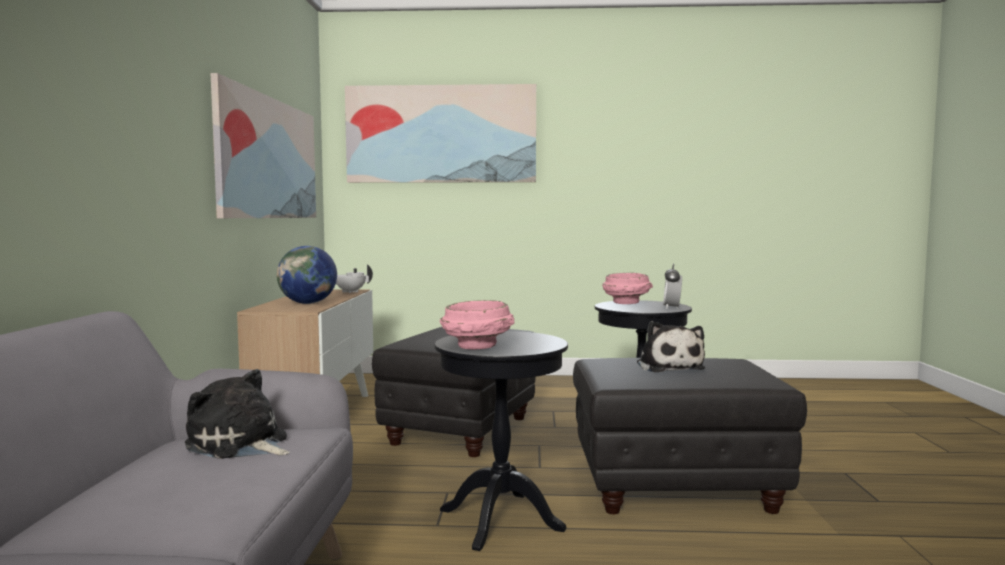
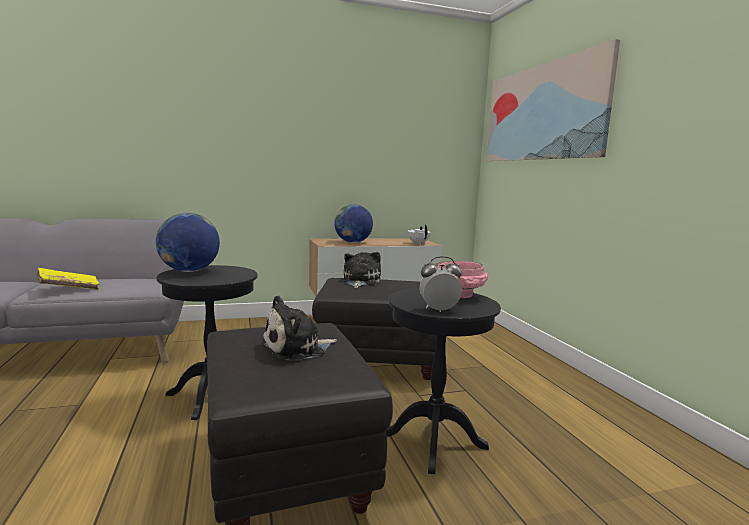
camera: 70 degrees right, 5 degrees up
(215, 488) = (69, 288): none -> yellow book
(240, 444) = (130, 284): plush toy -> plush toy (360, 281)
(270, 158) = (380, 146): picture -> none
(478, 346) = (189, 271): pink bowl -> globe

